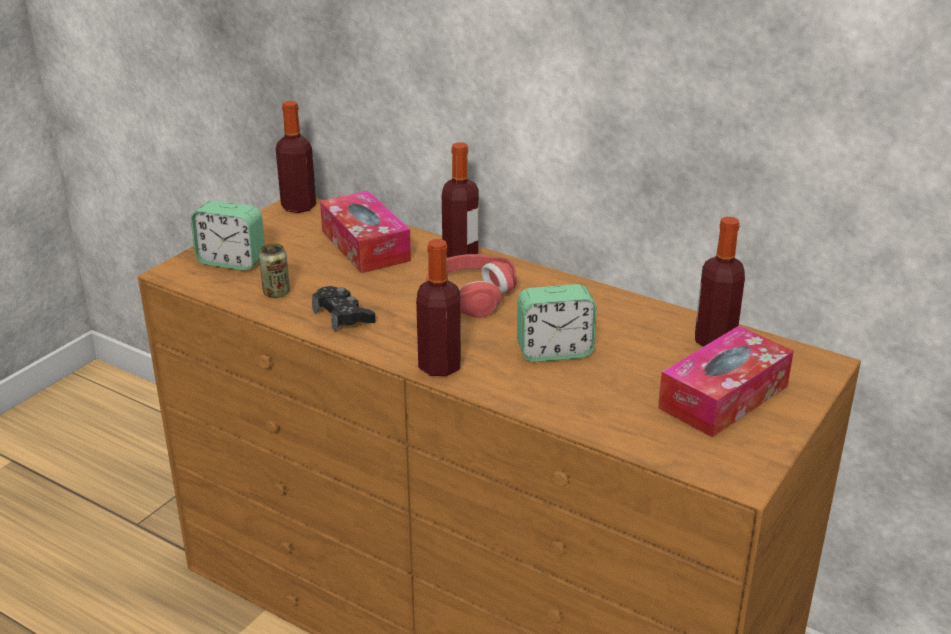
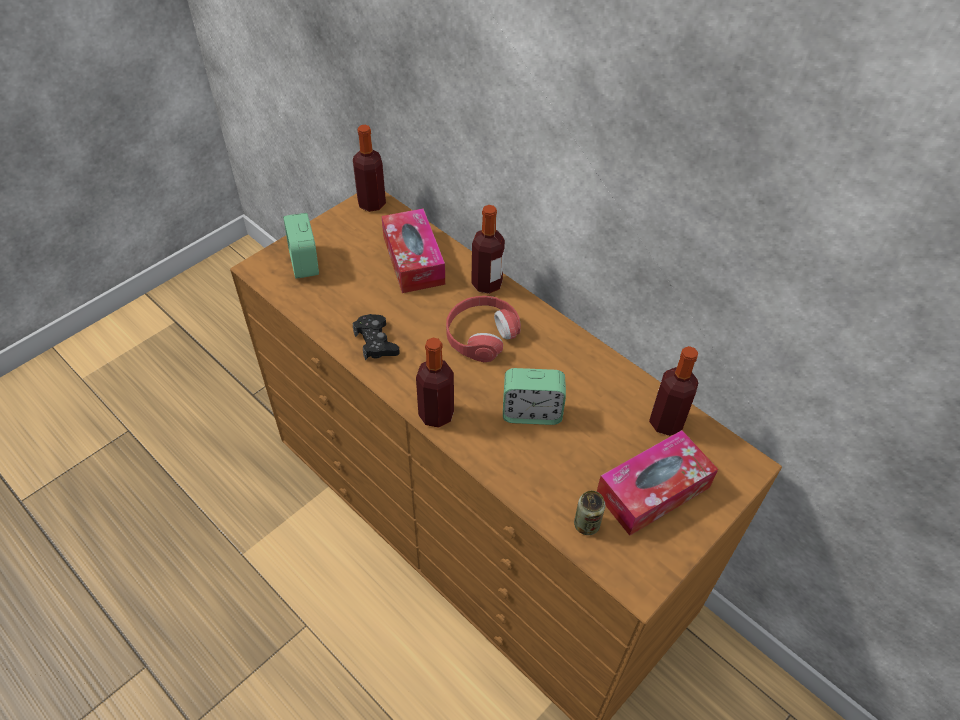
camera: 10 degrees right, 20 degrees up
(231, 261) = (304, 263): alarm clock -> alarm clock turned 45 degrees clockwise
(276, 293) = (330, 306): can -> can (586, 524)

